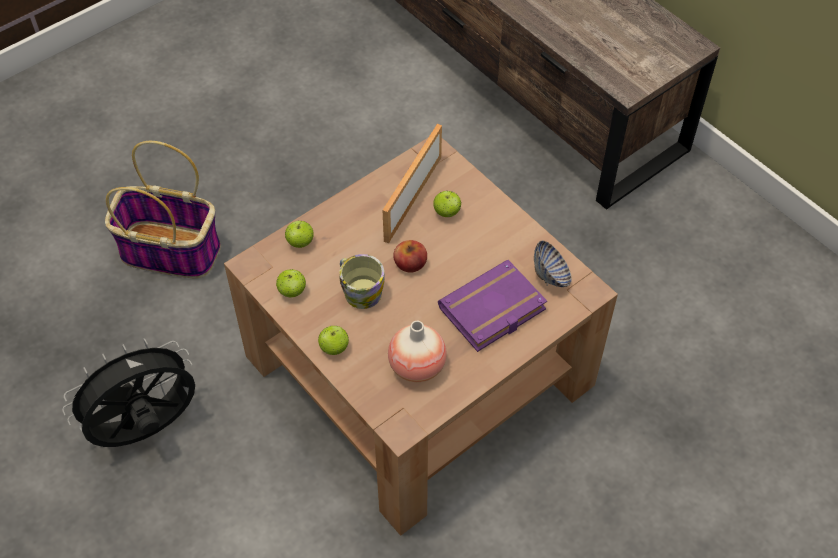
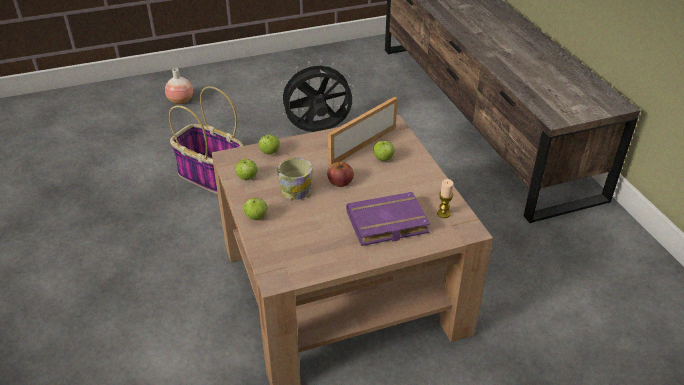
camera: 20 degrees right, 15 degrees down
(147, 430) = (135, 273): black fan -> black fan (318, 131)
(417, 366) = (310, 243): vase -> vase (180, 100)
(551, 276) = (443, 213): bowl -> candle

